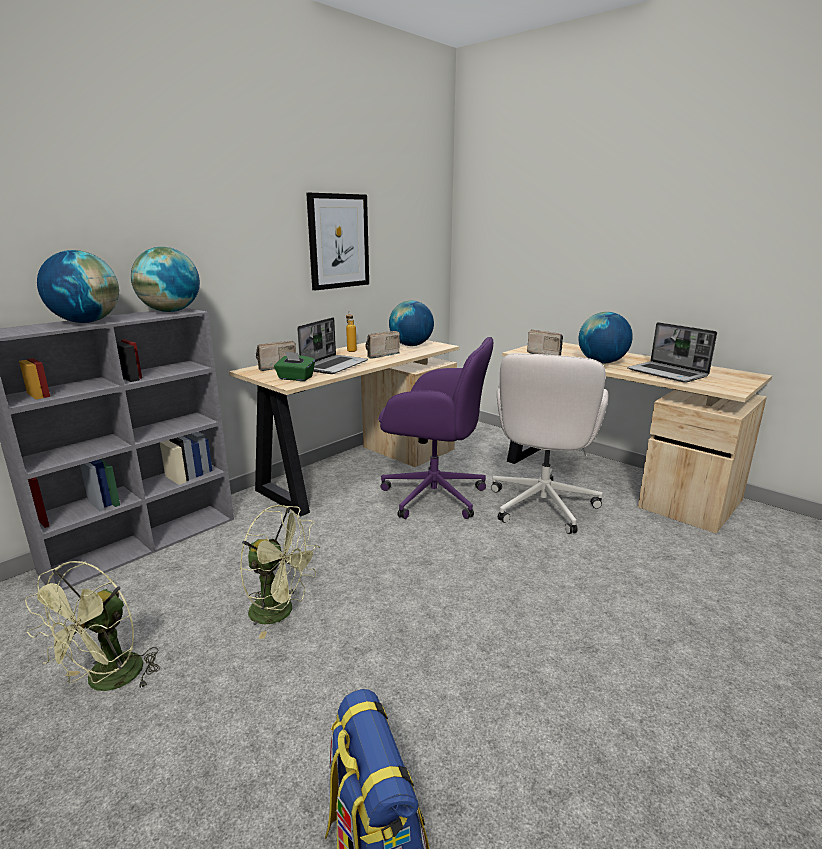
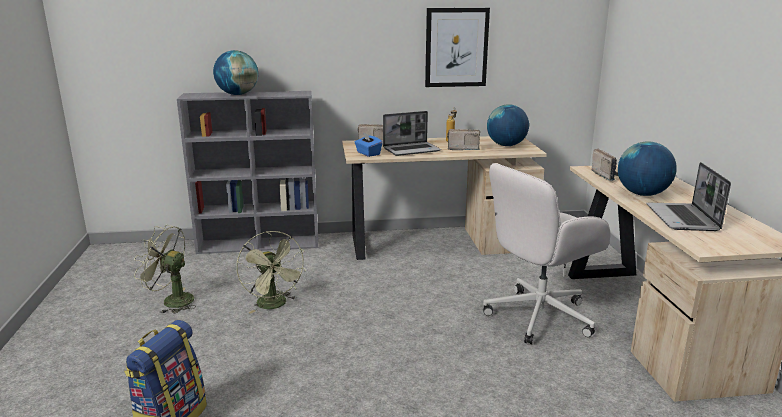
camera: 40 degrees right, 0 degrees up
(107, 682) = (171, 301): green fan -> green fan turned 45 degrees clockwise
(171, 311) = (294, 93): globe -> none
(295, 378) = (368, 153): green tissue box -> blue tissue box
(433, 497) = (461, 279): purple office chair -> none

